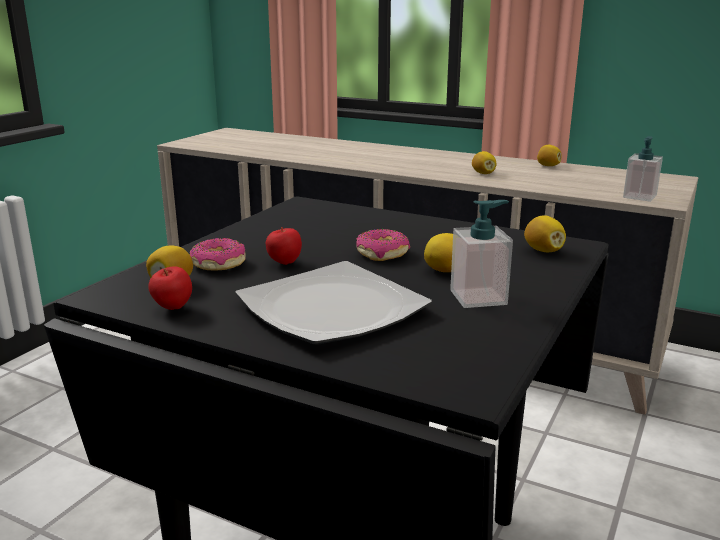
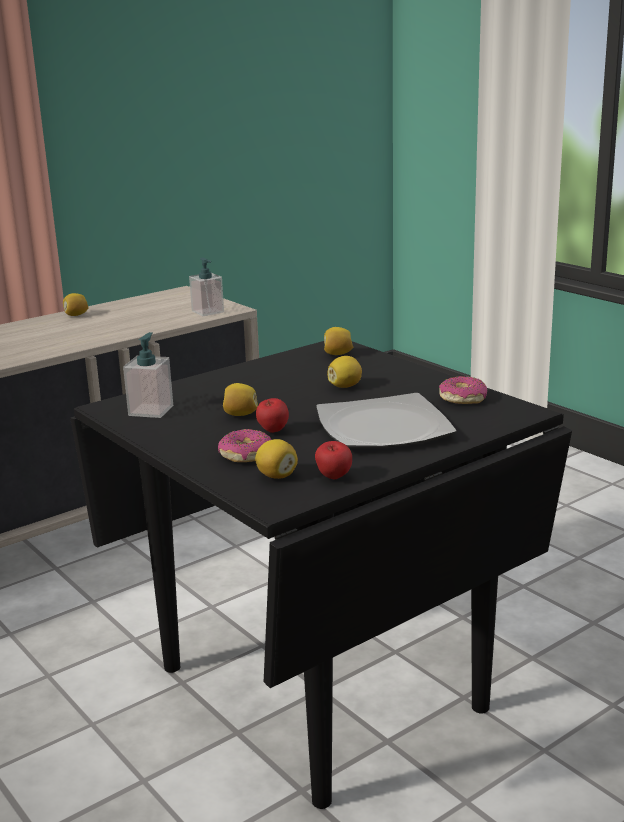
camera: 65 degrees left, 0 degrees up
(382, 253) = (288, 398): donut -> donut (462, 398)
(478, 297) = (402, 386): soap dispenser -> soap dispenser (151, 410)
(483, 173) = (57, 340): lemon -> lemon (240, 415)

